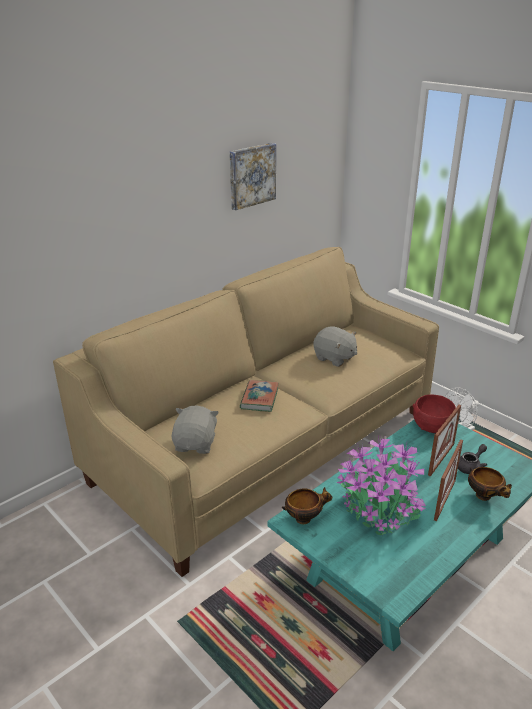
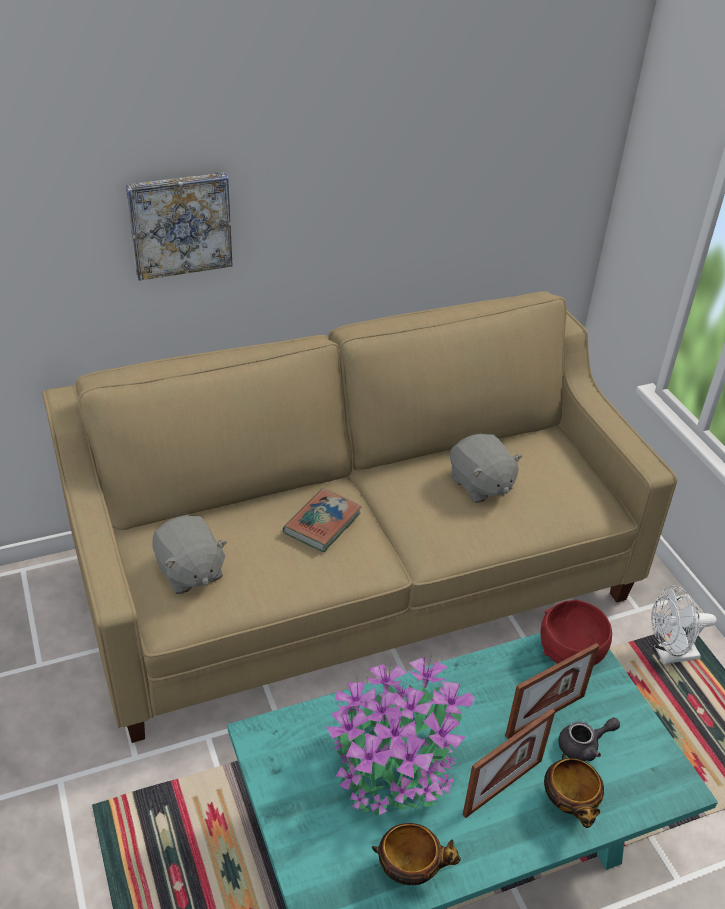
camera: 20 degrees right, 10 degrees up
(196, 444) = (189, 572): grey plush toy -> grey plush toy turned 120 degrees clockwise
(251, 175) = (420, 157): picture -> picture (179, 224)
(305, 518) = (279, 739): bowl -> bowl (410, 870)

